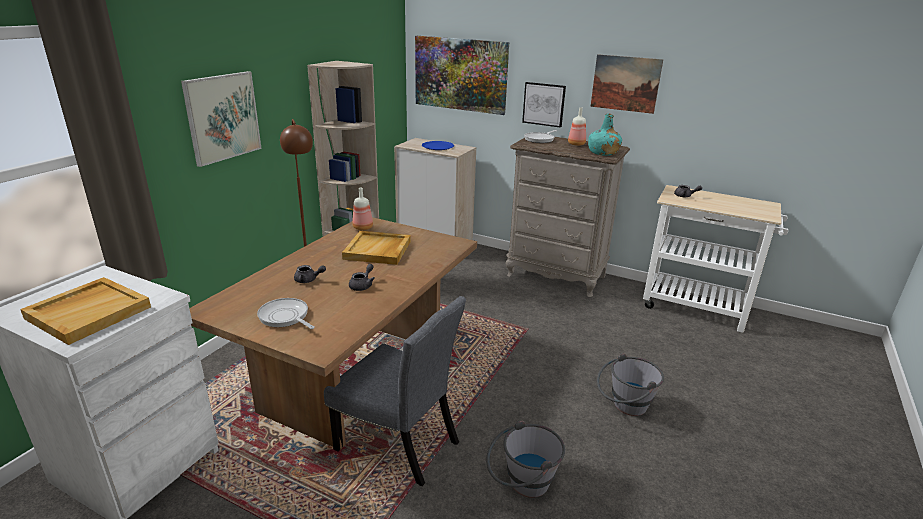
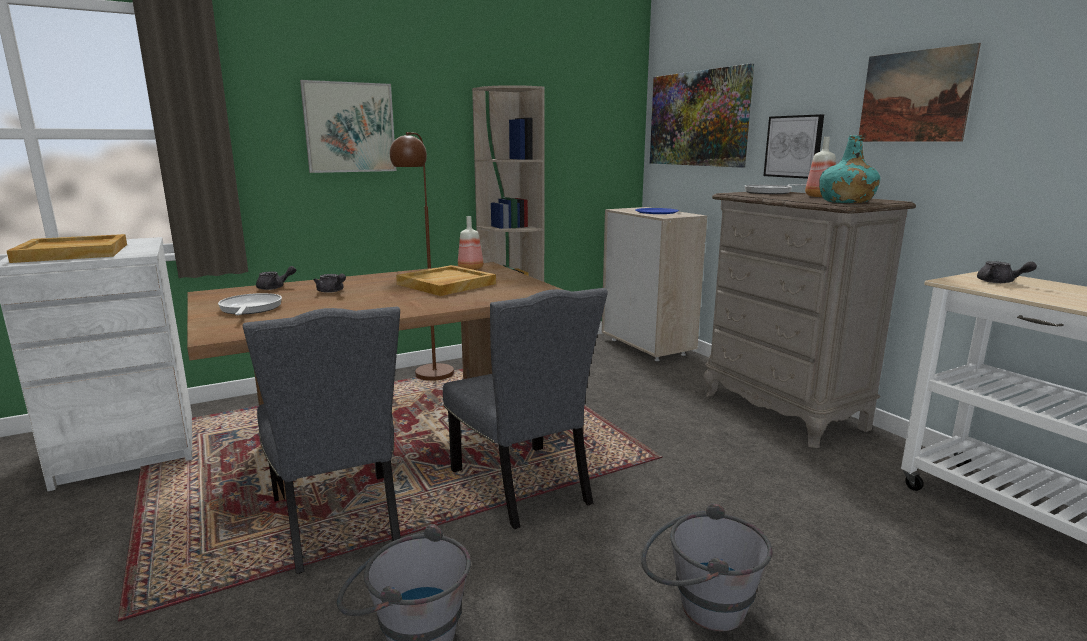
camera: 35 degrees right, 10 degrees down
(362, 285) = (369, 303): grey teapot -> grey teapot (275, 287)
(475, 375) = (521, 484): none -> grey chair

